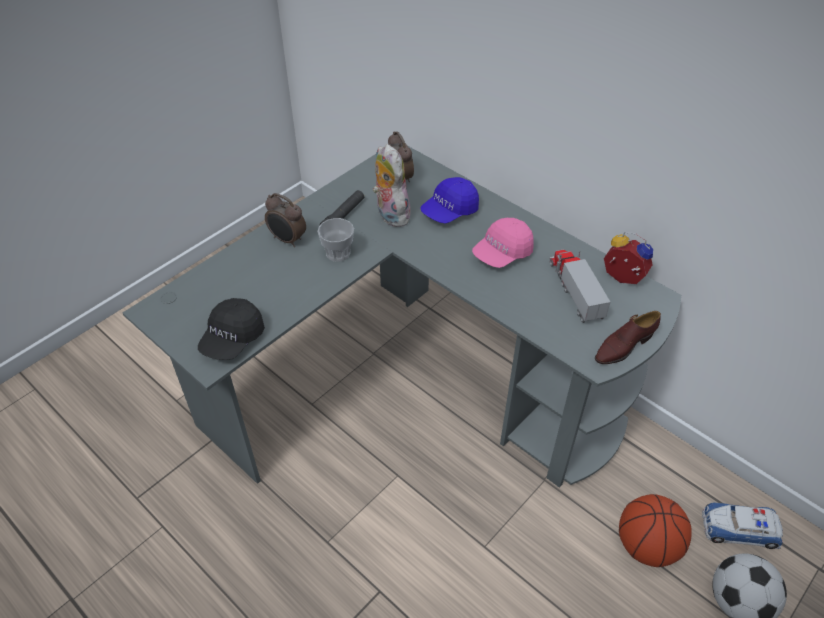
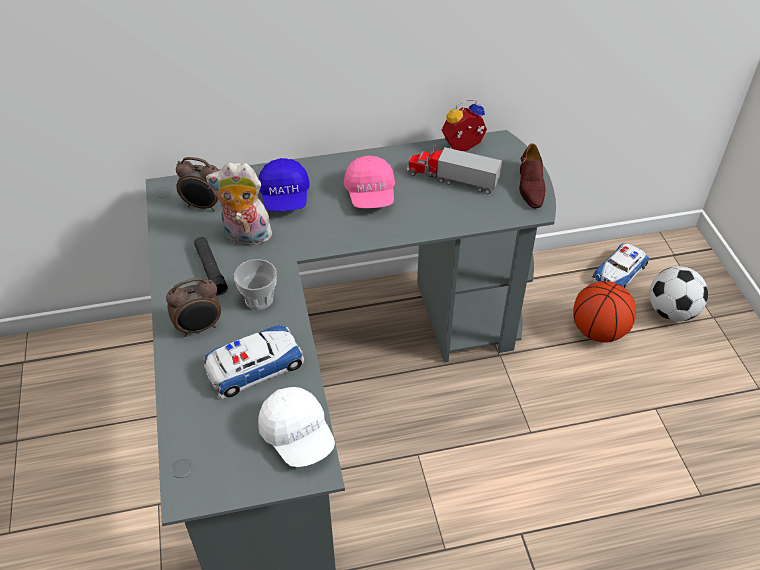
camera: 55 degrees left, 0 degrees up
(232, 339) = (298, 436): black cap -> white cap
(276, 284) = (254, 366): none -> toy car

